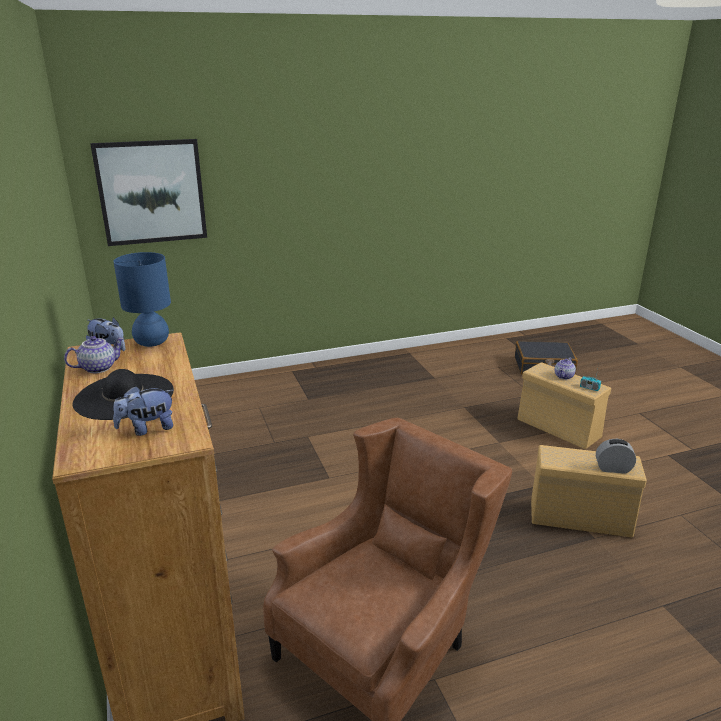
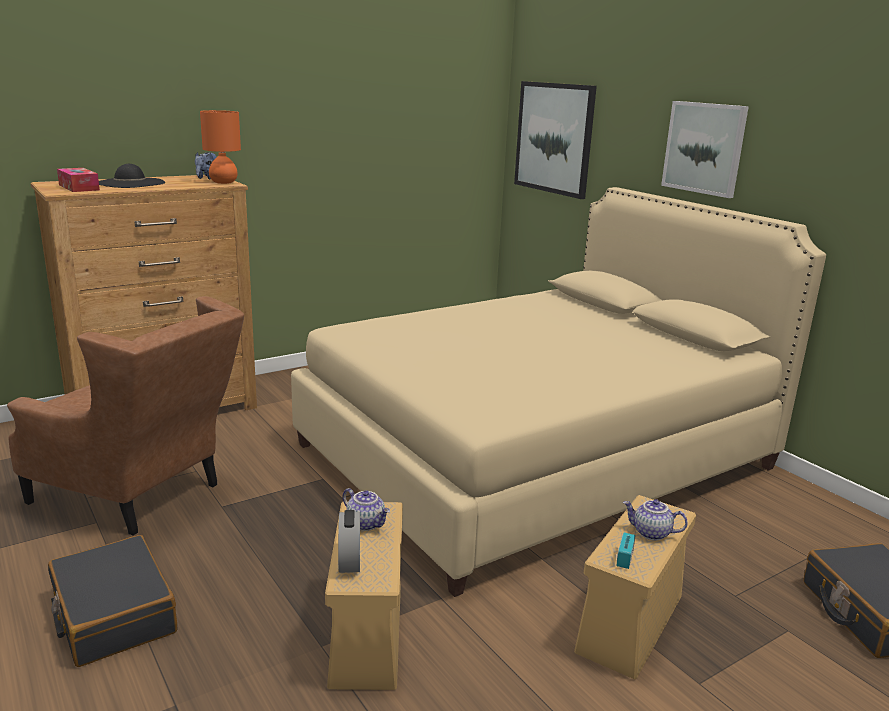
camera: 75 degrees right, 5 degrees down
(98, 368) = (178, 178): teapot -> teapot (366, 523)
(147, 429) = (79, 187): plush toy -> tissue box
(151, 342) = (224, 182): blue table lamp -> orange table lamp
(317, 173) = (704, 148): none -> picture
(371, 420) = (535, 456): none -> beige bed
(576, 648) = (113, 614): none -> black suitcase

